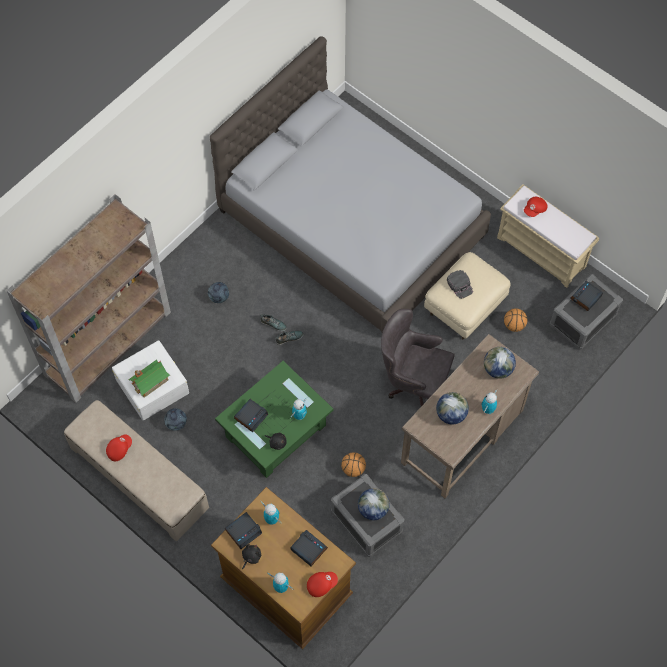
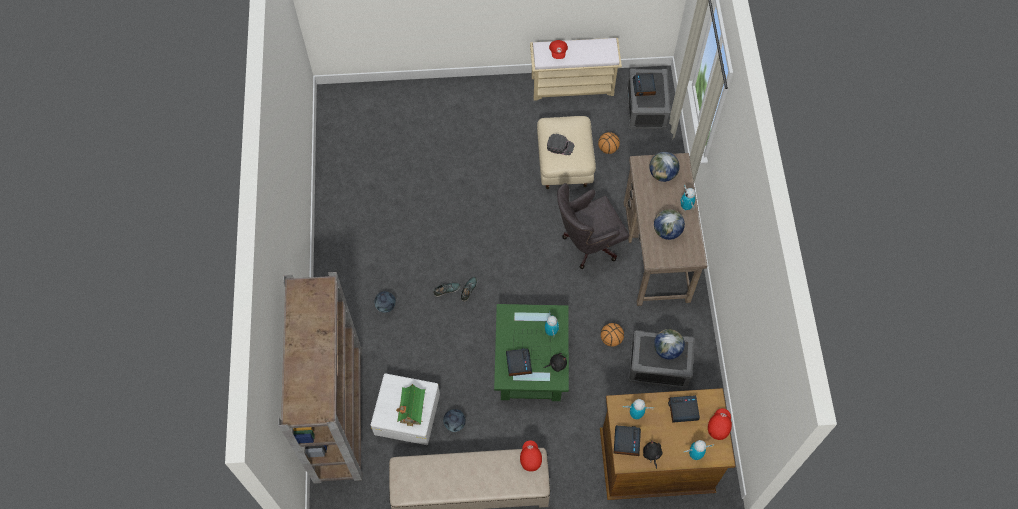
camera: 45 degrees left, 0 degrees up
(119, 449) = (449, 477): red cap -> red cap (530, 457)
(351, 223) = (424, 172): grey bed -> none

